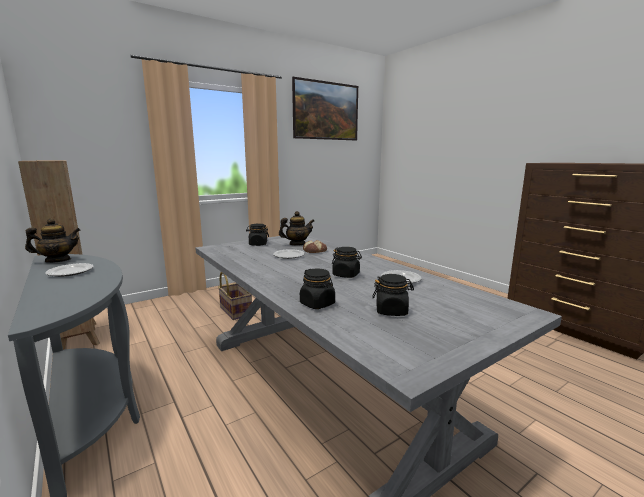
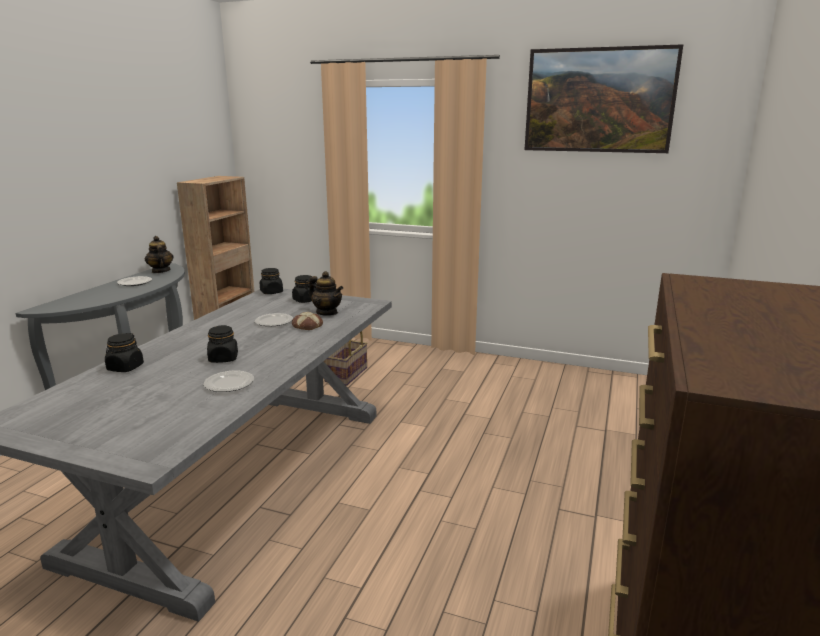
camera: 55 degrees right, 5 degrees up
(58, 260) = (160, 271): teapot -> teapot turned 150 degrees counterclockwise
(391, 311) = (121, 398): black jar -> black jar (271, 292)

